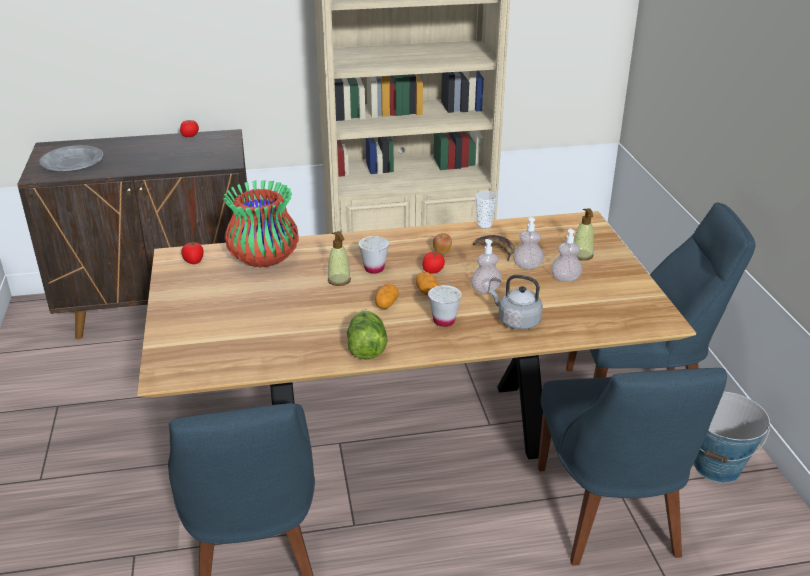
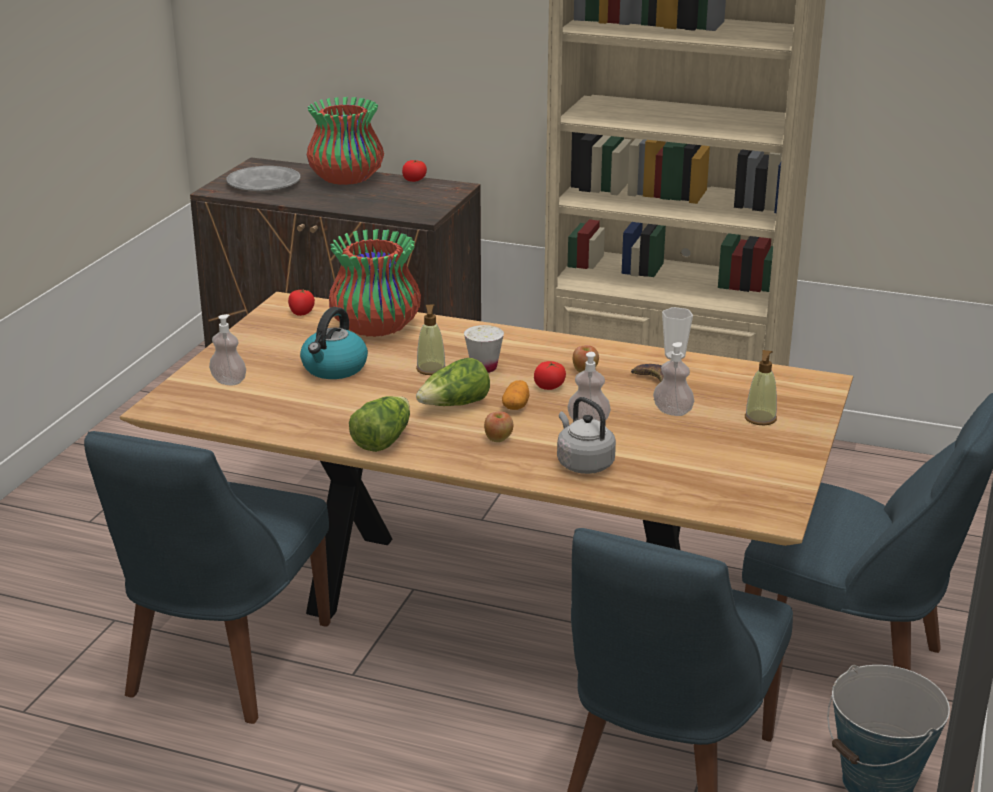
camera: 30 degrees right, 5 degrees down
(136, 145) = (346, 179): none -> vase
(268, 300) = (334, 368): none -> kettle
(386, 304) = (455, 405): potato -> lettuce
(444, 321) = (498, 439): white cup -> apple
(565, 278) = (704, 437): soap dispenser -> soap dispenser (229, 381)

